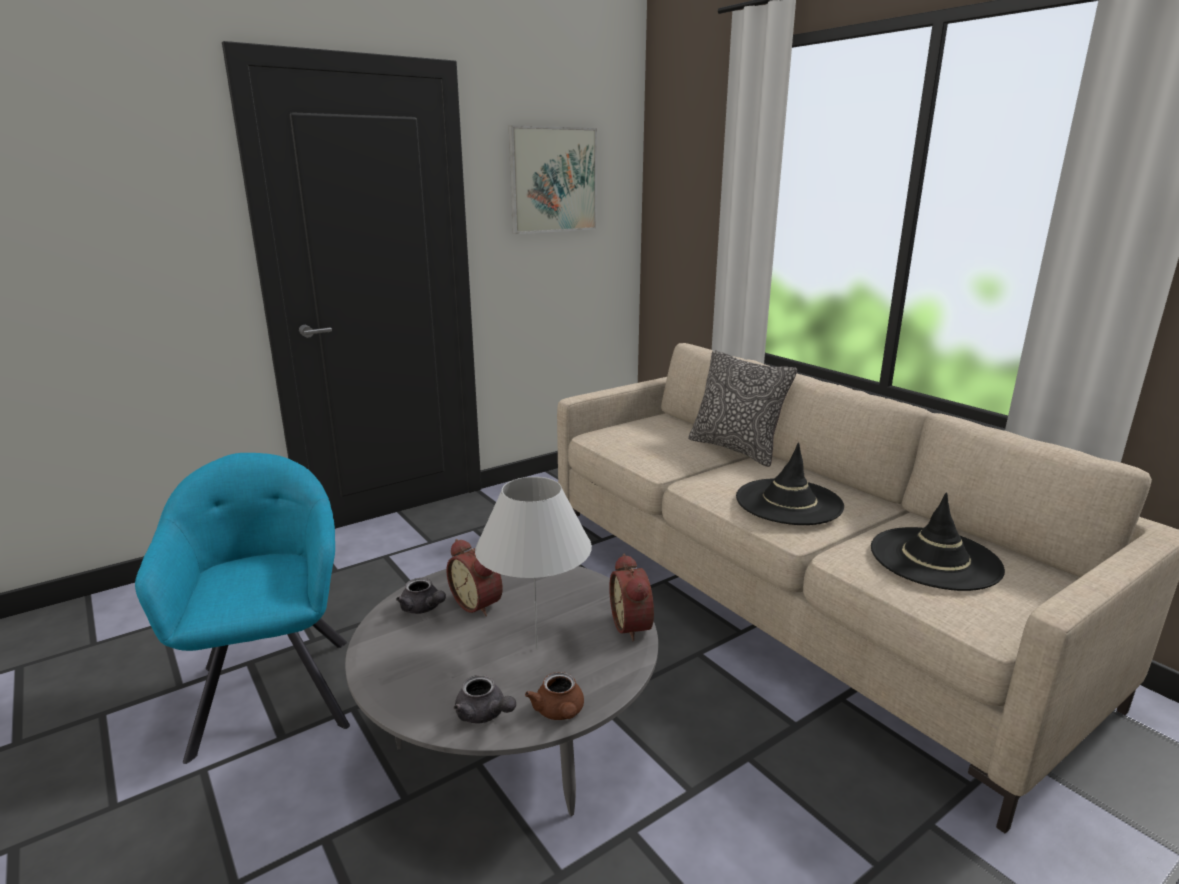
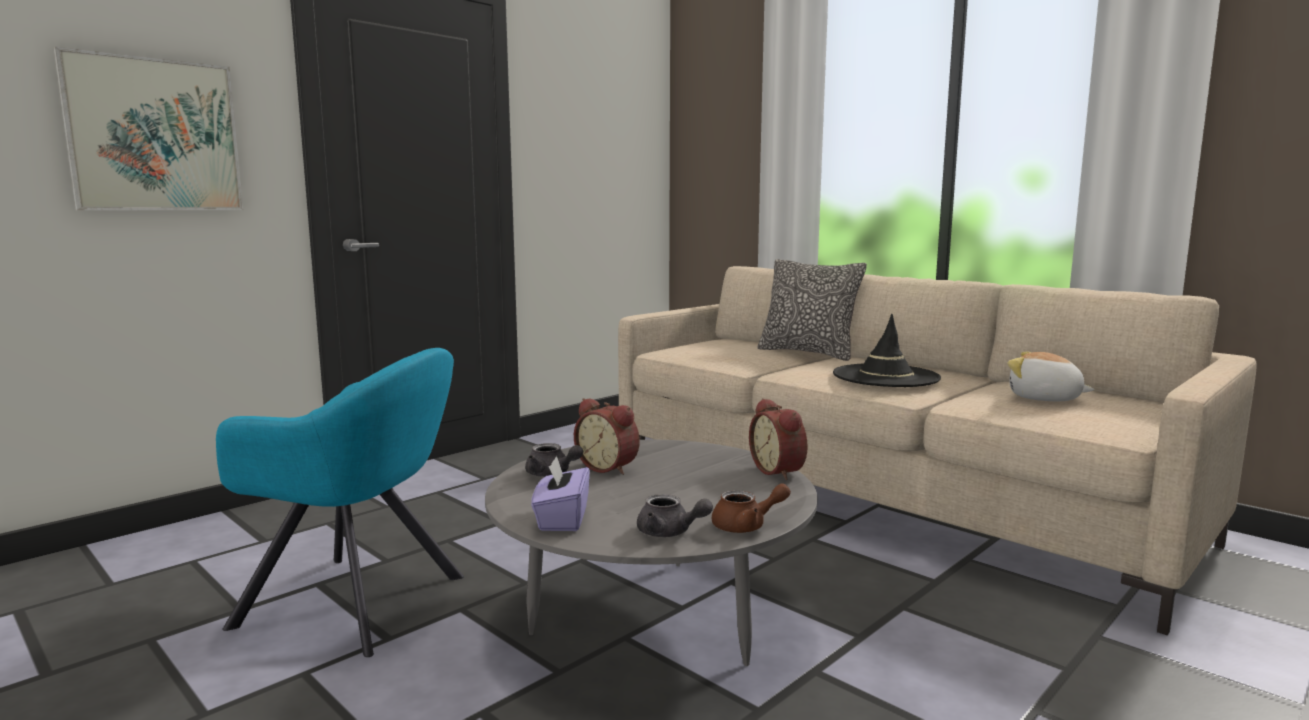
camera: 10 degrees left, 10 degrees down
(274, 689) = (359, 602): turquoise armchair -> turquoise armchair turned 135 degrees clockwise
(399, 681) = (562, 519): none -> purple tissue box
(537, 648) = (692, 490): white table lamp -> none
(553, 180) = (591, 116): picture -> picture (154, 135)
(559, 712) = (746, 526): brown teapot -> brown teapot turned 75 degrees counterclockwise
(935, 559) = (1044, 398): black hat -> plush toy

